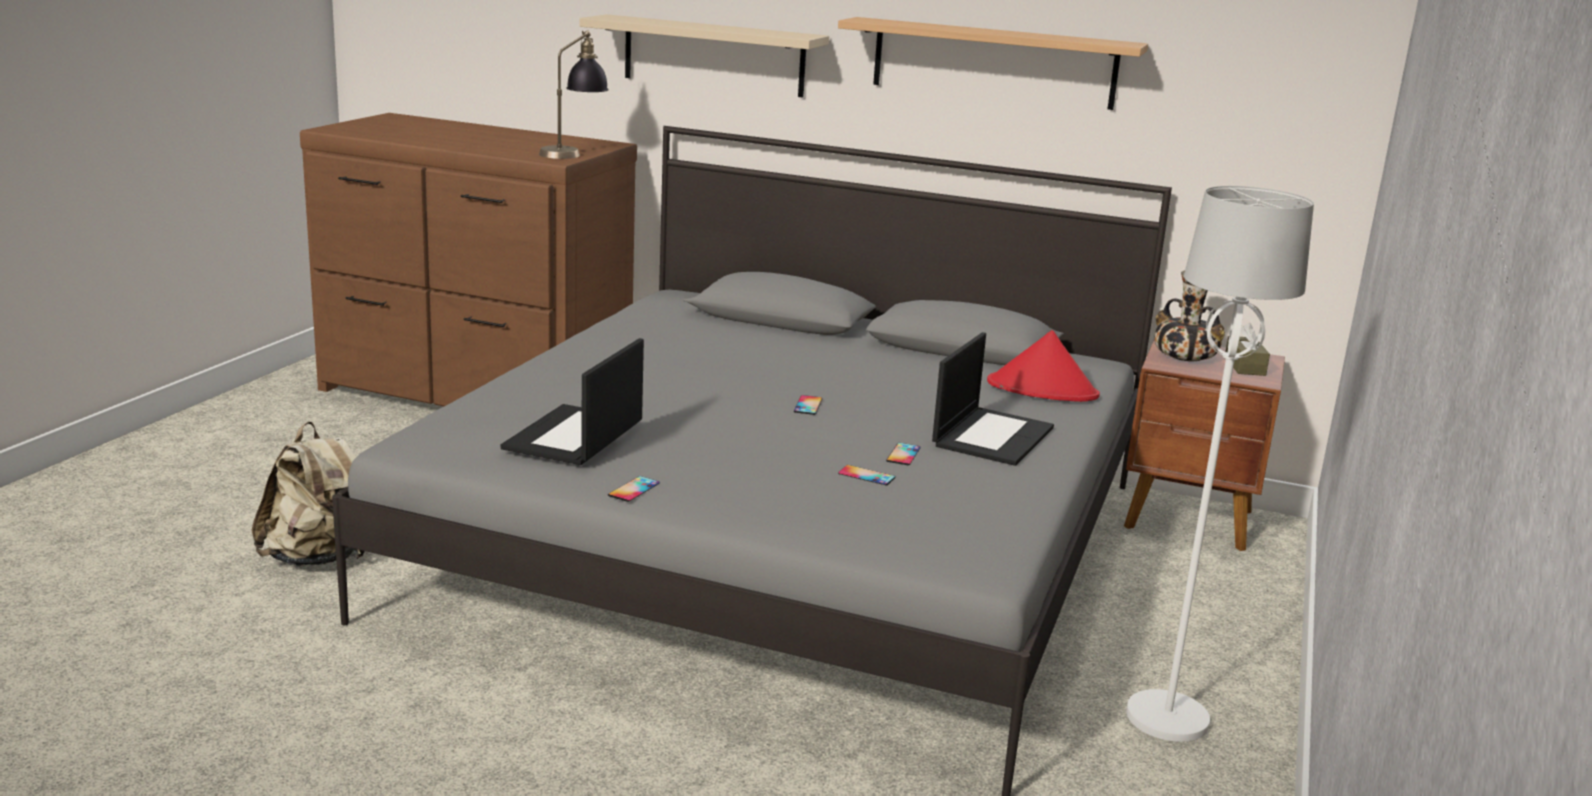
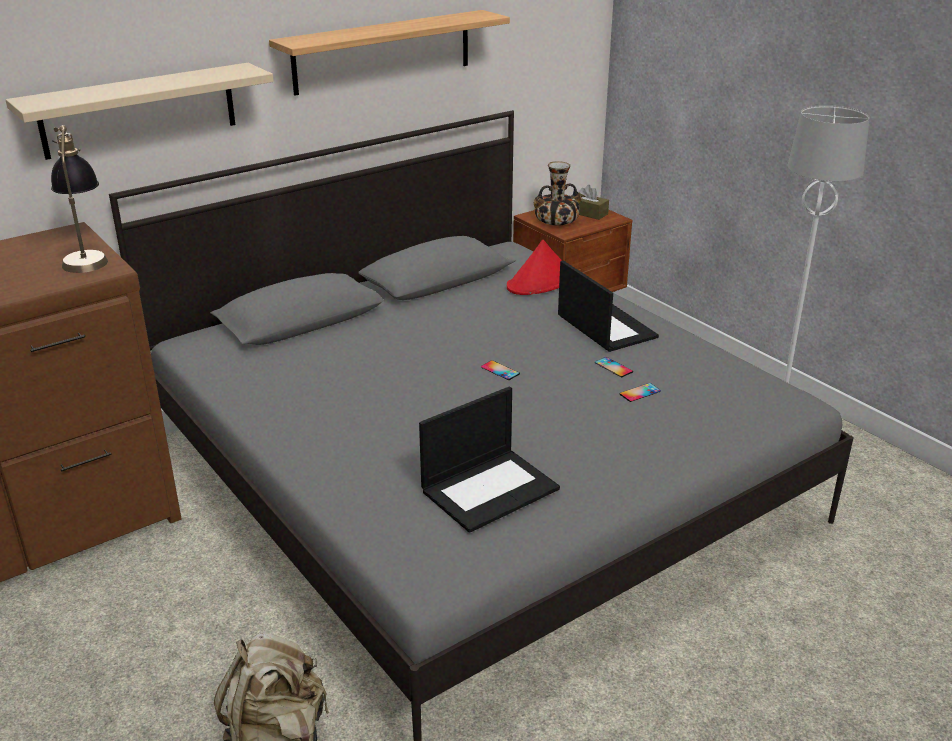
camera: 55 degrees left, 10 degrees up
(574, 437) = (490, 489): laptop -> laptop turned 90 degrees counterclockwise
(634, 489) = (605, 493): phone -> none

